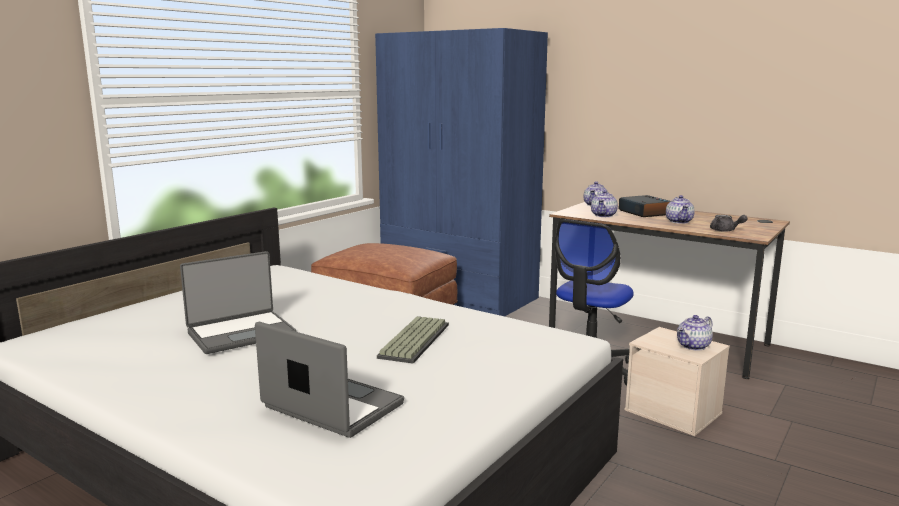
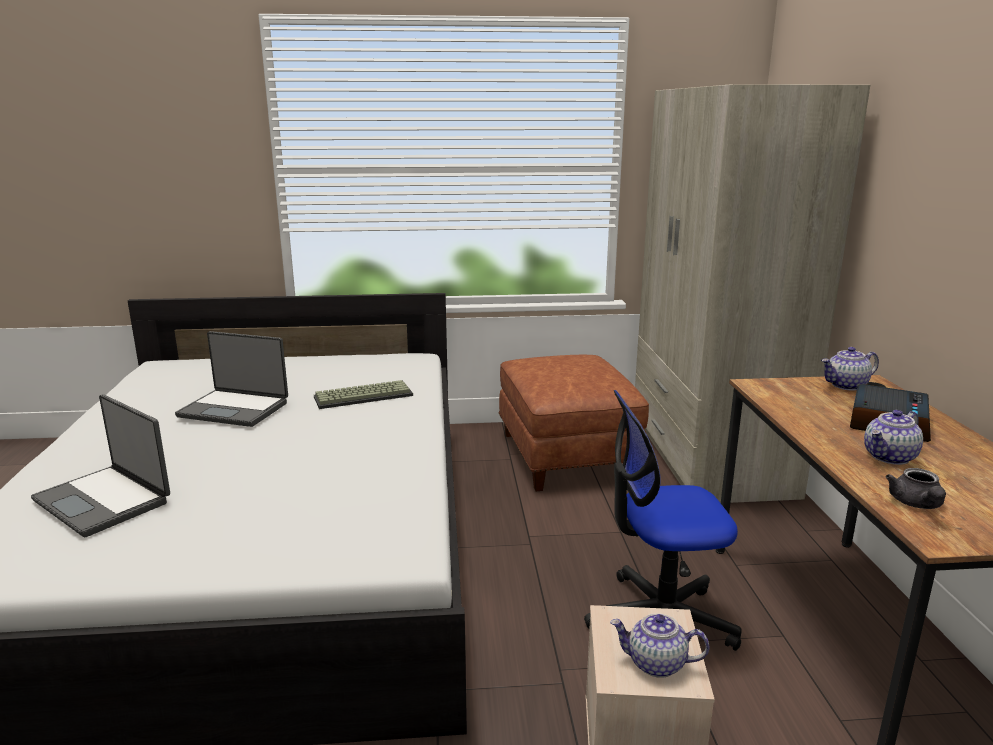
camera: 50 degrees right, 5 degrees up
(331, 407) = (105, 500): laptop -> laptop turned 135 degrees clockwise
(413, 340) = (298, 474): keyboard -> keyboard (364, 396)
(459, 295) = (708, 455): blue wardrobe -> beige wardrobe
(604, 215) = (797, 405): teapot -> none

